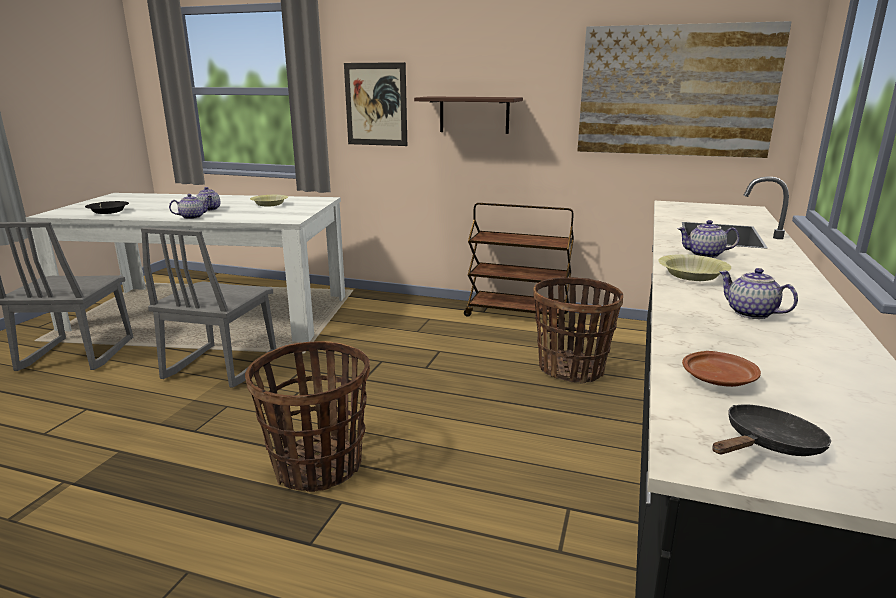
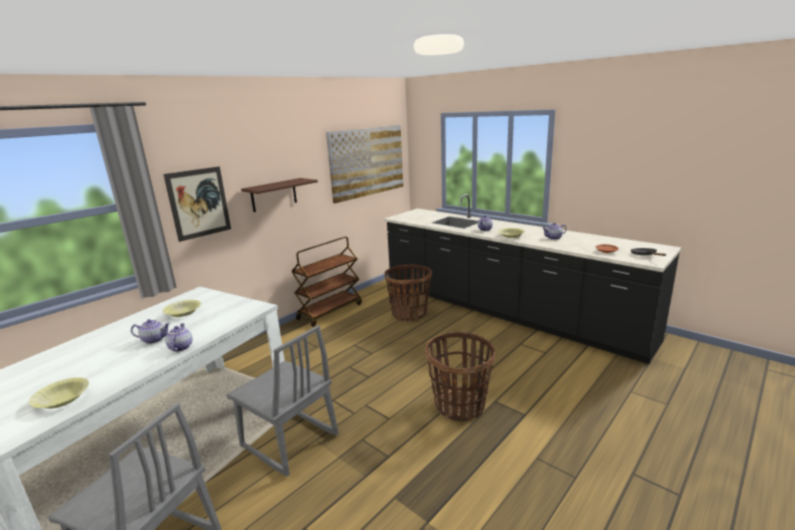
camera: 65 degrees left, 0 degrees up
(108, 212) = (62, 399): black bowl -> yellow bowl

